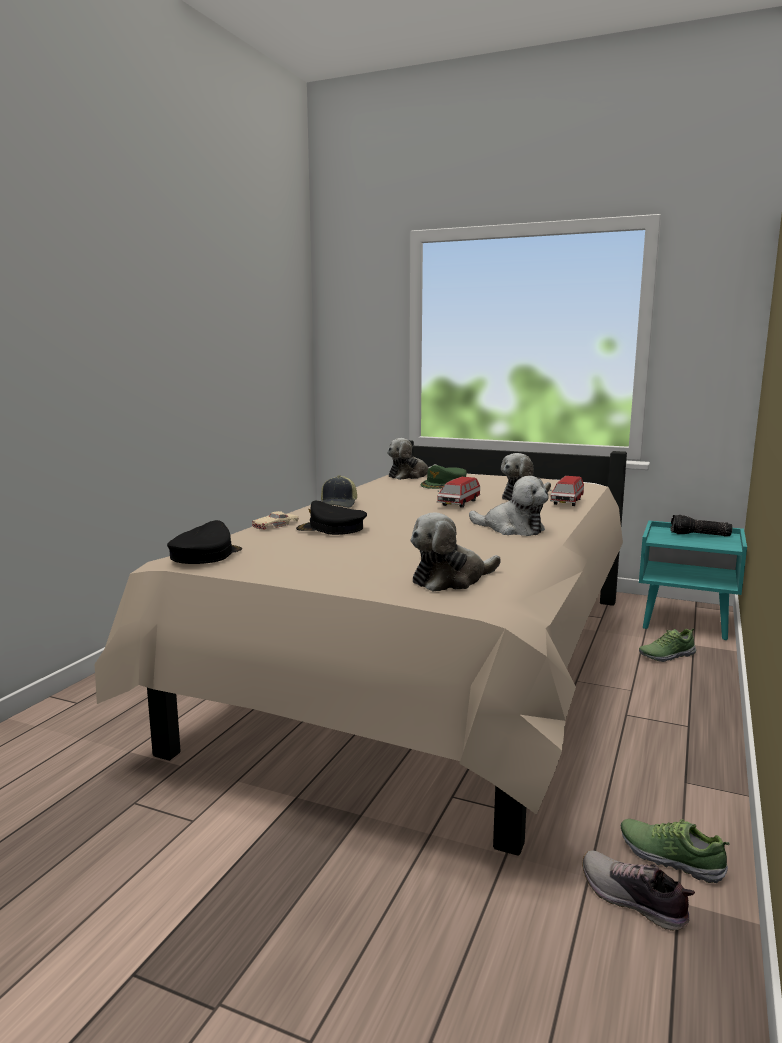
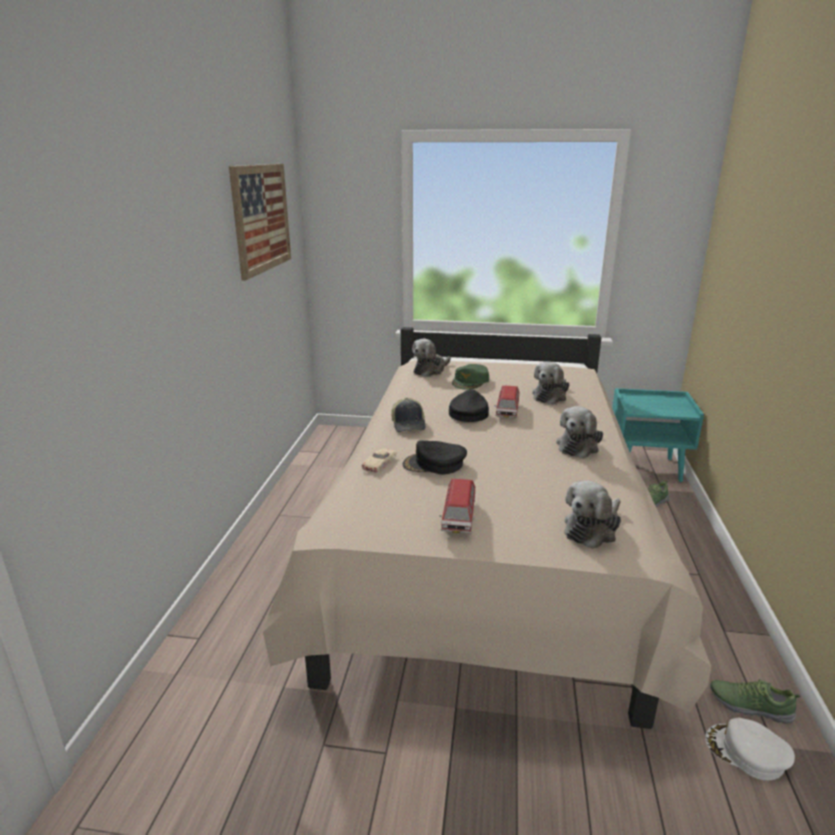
camera: 15 degrees left, 10 degrees up
(205, 555) = (357, 521): black cap -> black cap (468, 413)
(245, 309) = (261, 218): none -> picture
(511, 529) = (578, 446): plush toy -> plush toy turned 105 degrees clockwise
(567, 502) = (587, 399): toy car -> toy car (458, 517)
(633, 901) = (746, 752): shoe -> white cap
(699, 535) = (659, 401): flashlight -> none

